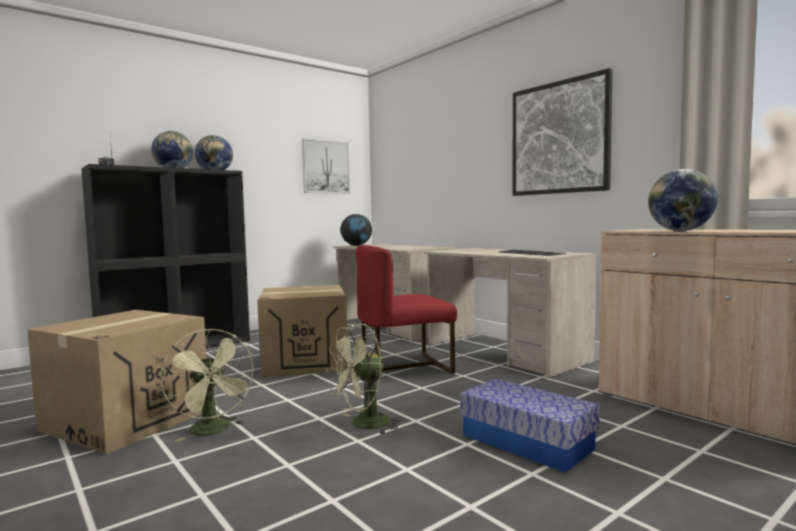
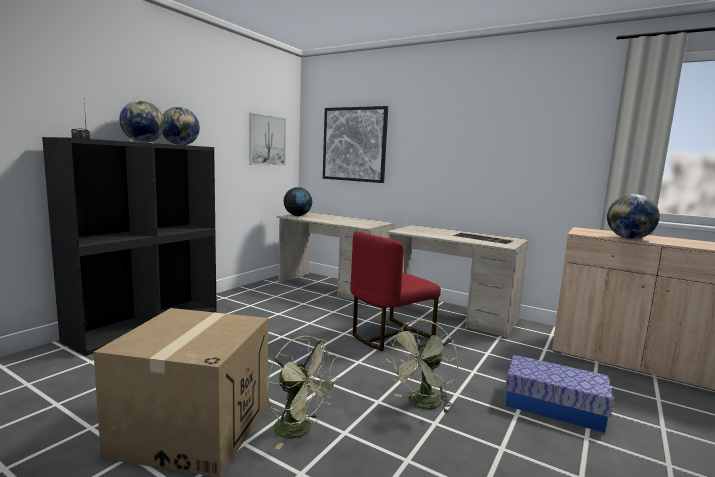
camera: 20 degrees left, 5 degrees up
(305, 362) = (298, 335): cardboard box -> none
(559, 138) = (501, 145): picture -> picture (354, 144)

